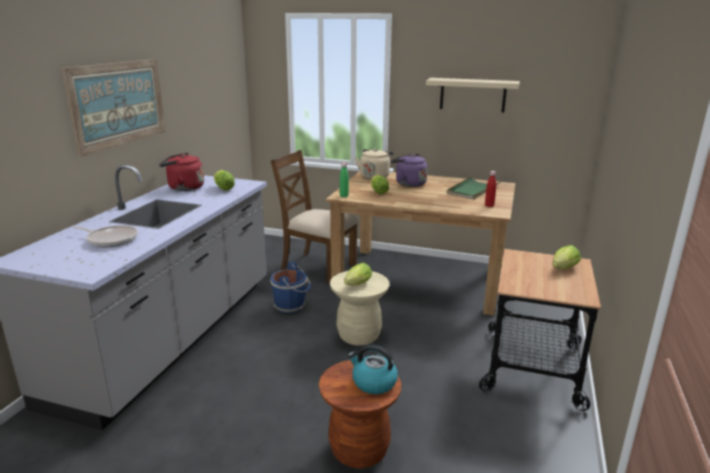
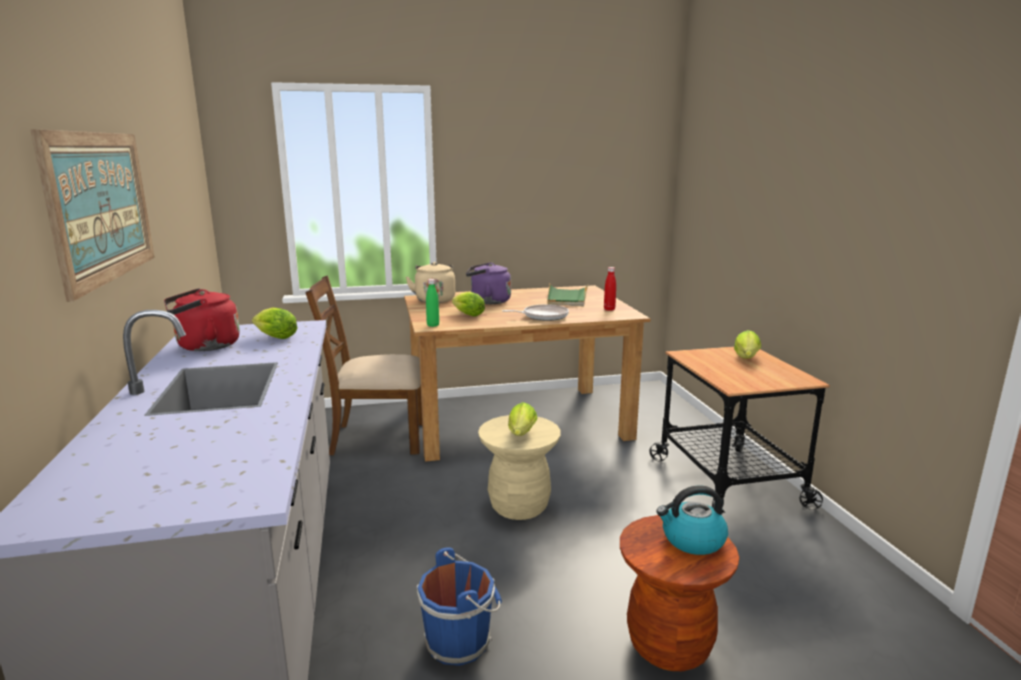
camera: 30 degrees left, 5 degrees down
(111, 240) = (200, 439): frying pan -> frying pan (543, 316)
(291, 306) = (392, 496): blue bucket -> blue bucket (460, 640)
(472, 95) = (538, 185): beige shelf -> none

